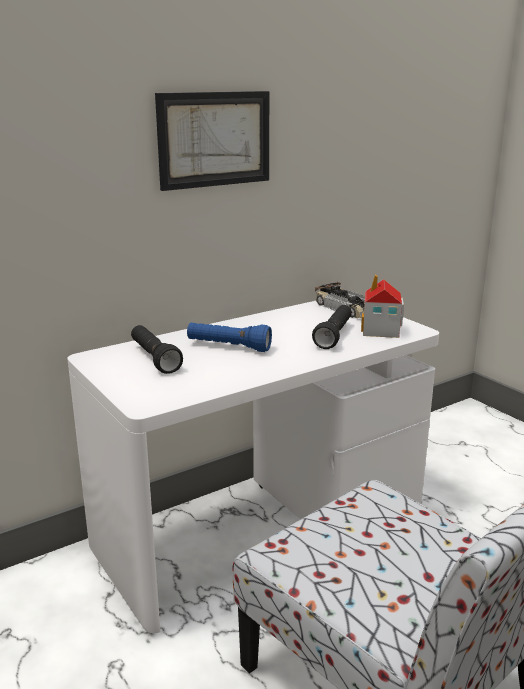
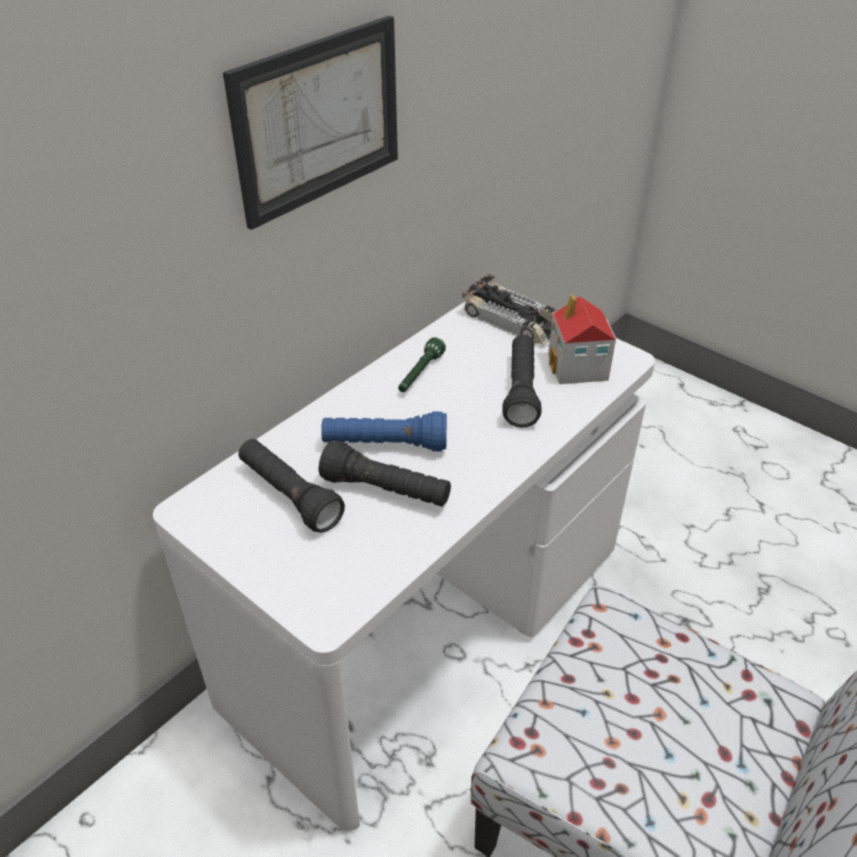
camera: 15 degrees left, 20 degrees up
(217, 363) = (386, 490): none -> black flashlight
(270, 323) = (420, 374): none -> green flashlight

